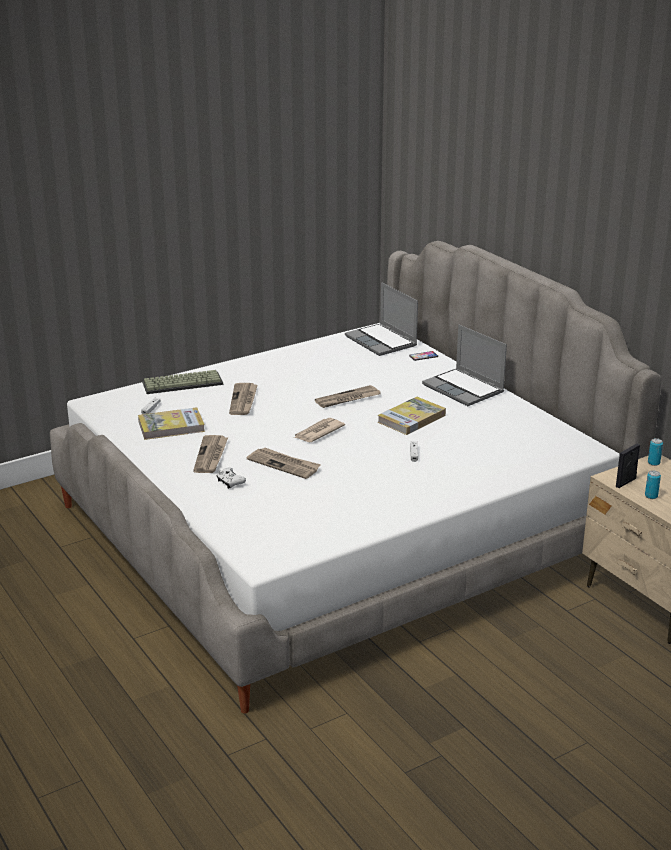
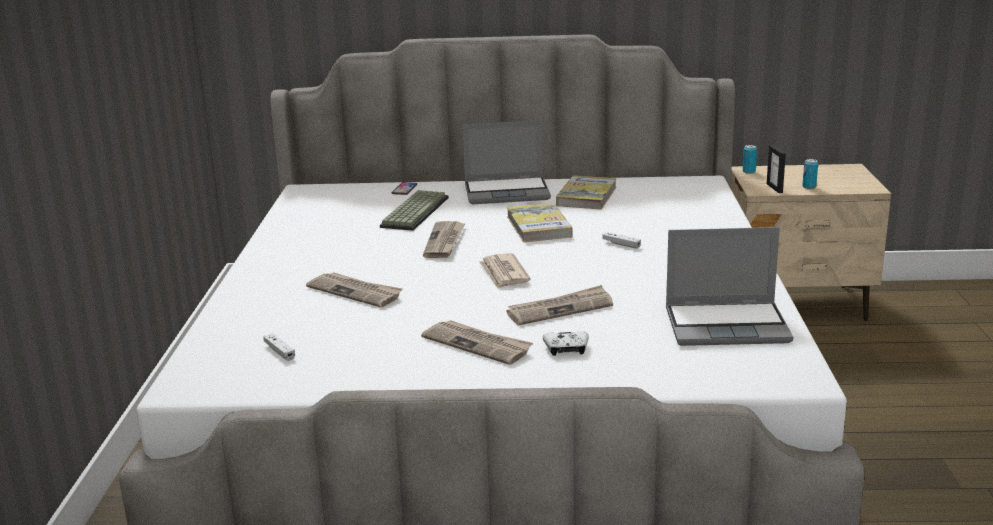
camera: 55 degrees left, 5 degrees down
(171, 427) = (355, 350): book -> book (586, 196)
(183, 383) = (239, 314): keyboard -> keyboard (414, 211)
(382, 341) = (334, 196): laptop -> laptop (728, 325)

